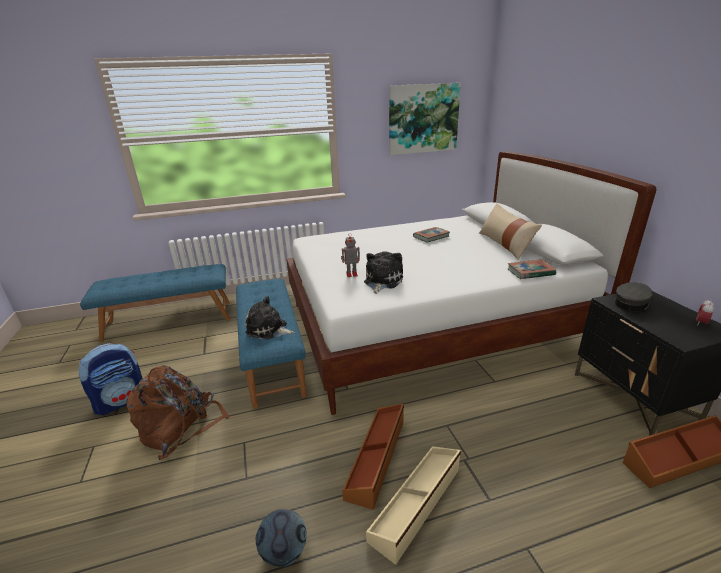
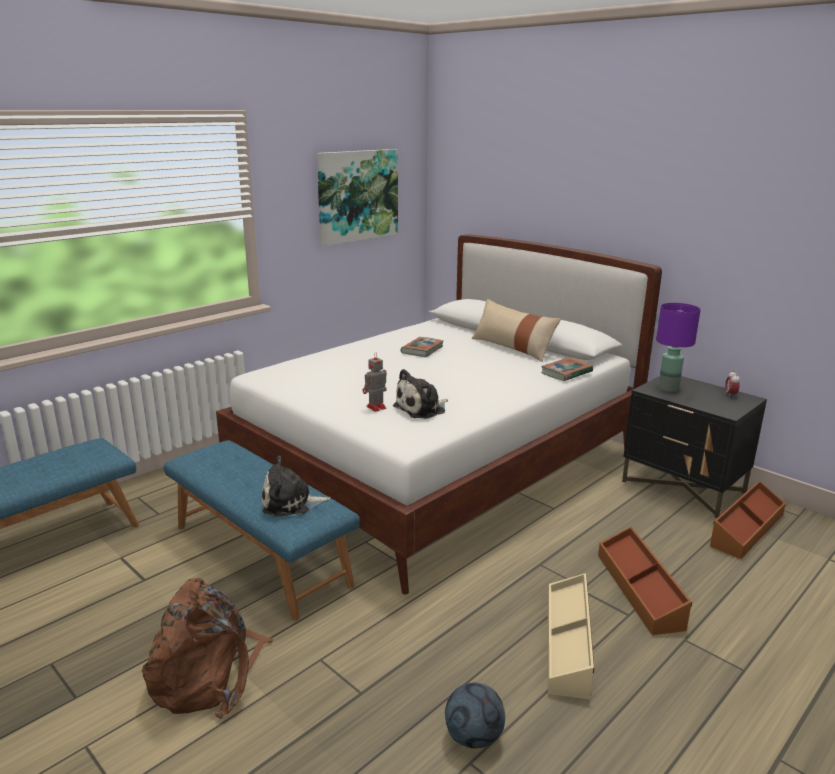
camera: 30 degrees left, 5 degrees down
(122, 400) = (65, 678): backpack -> none
(377, 458) = (495, 618): brown storage box -> brown storage box (640, 590)
(382, 281) = (422, 409): plush toy -> plush toy turned 120 degrees counterclockwise
(631, 304) = (667, 389): grey cap -> purple table lamp

